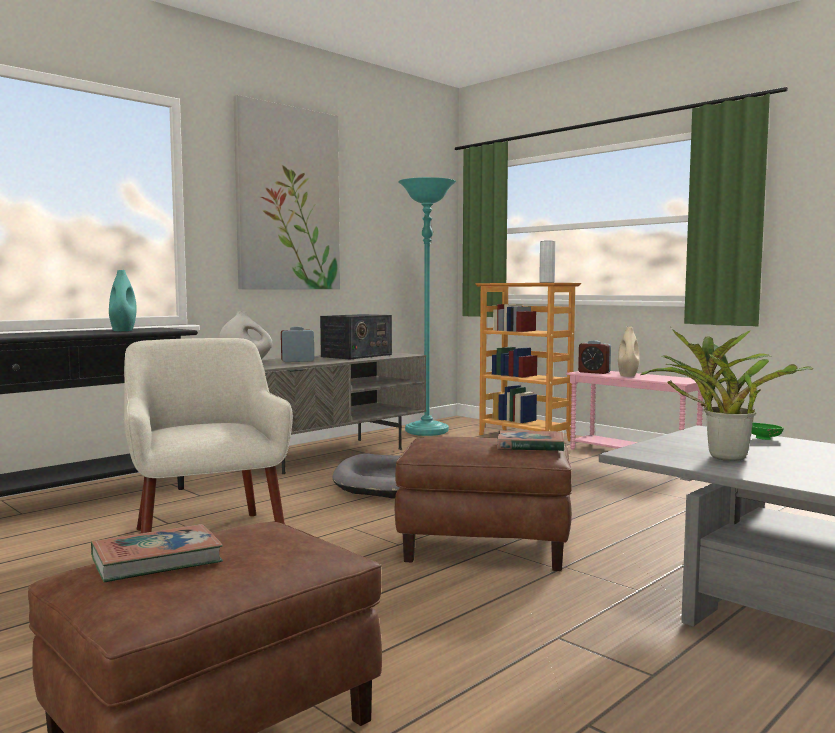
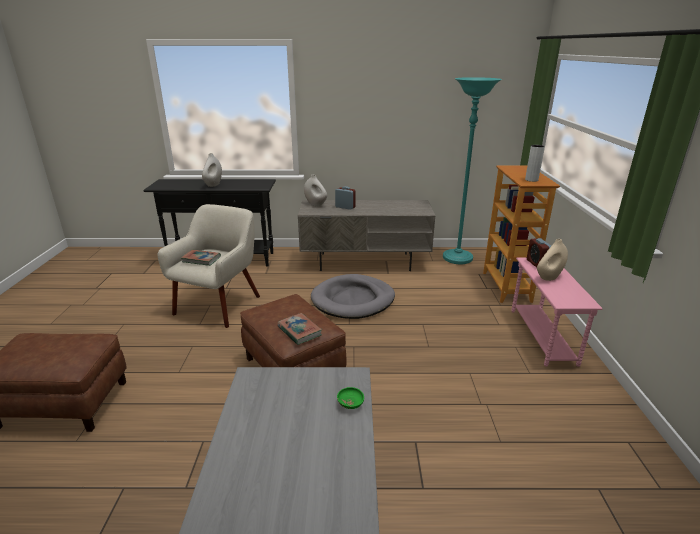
camera: 45 degrees right, 20 degrees up
(71, 333) = (213, 185): none -> white vase
(123, 330) = (240, 184): turquoise vase -> none
(156, 560) = (36, 343): book -> book (201, 259)
(288, 199) = (370, 96): picture -> none
(356, 356) = (392, 206): radio -> none
(721, 456) = (271, 406): potted plant -> none

